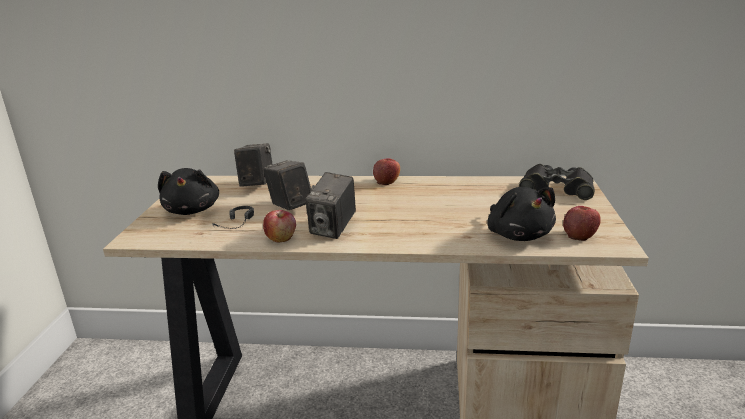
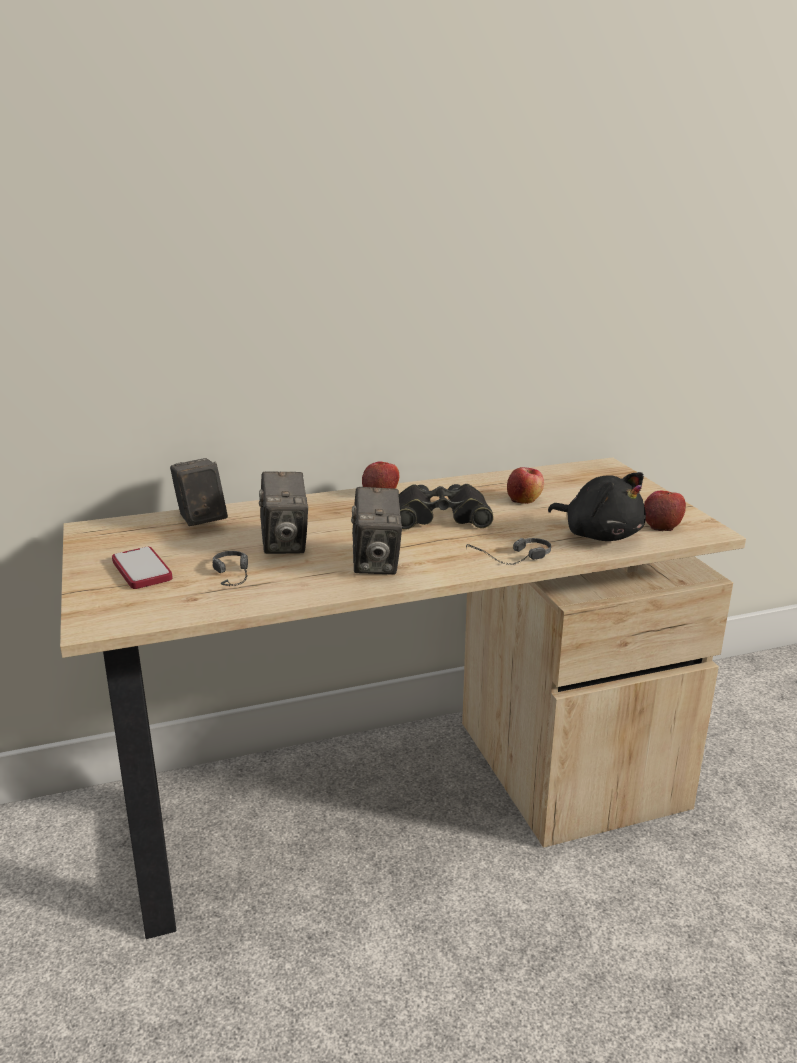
camera: 25 degrees left, 0 degrees up
(193, 210) = (142, 570): black plush toy -> phone
(281, 238) = (319, 585): apple -> apple (524, 499)
(290, 207) = (285, 544): camera -> camera turned 135 degrees counterclockwise
(428, 243) = (510, 561): none -> headphones
(556, 189) = (591, 477): black binoculars -> black binoculars (441, 517)

